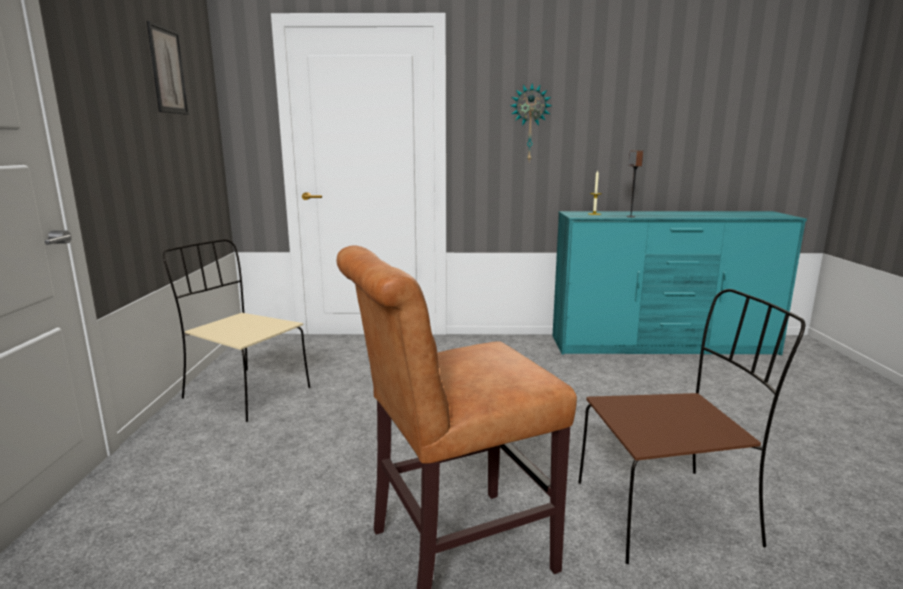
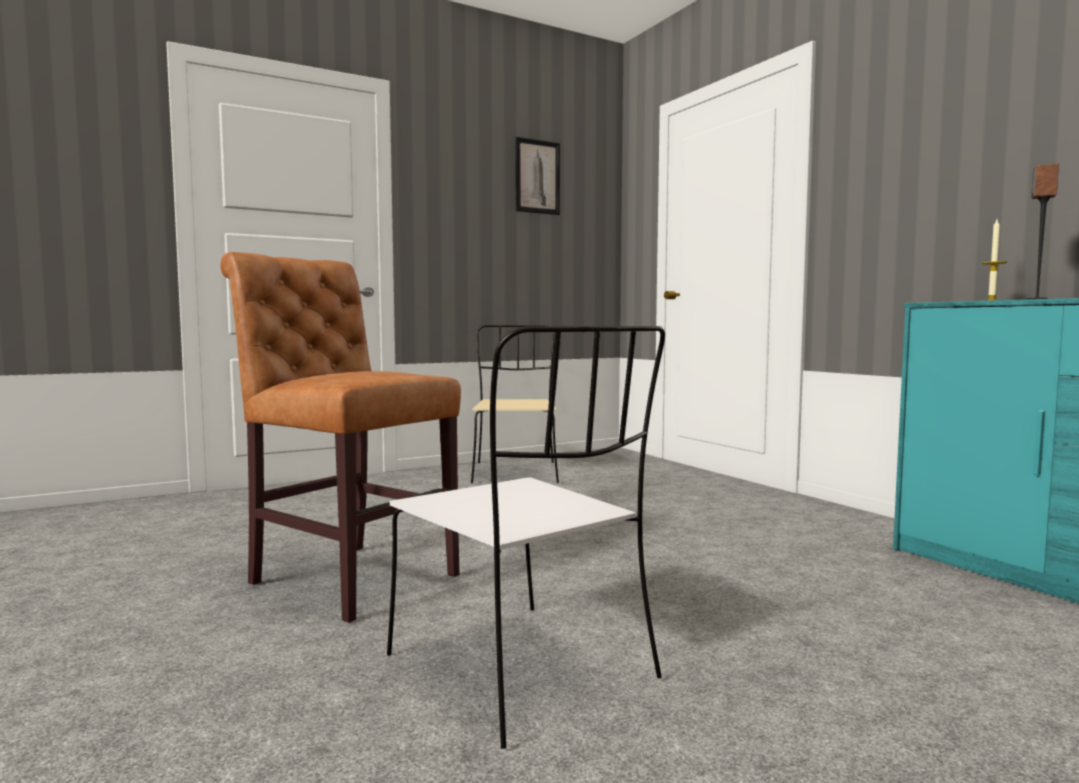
camera: 60 degrees right, 10 degrees down
(530, 123) = (922, 163): wall clock -> none
(668, 512) = (524, 670): brown chair -> white chair

